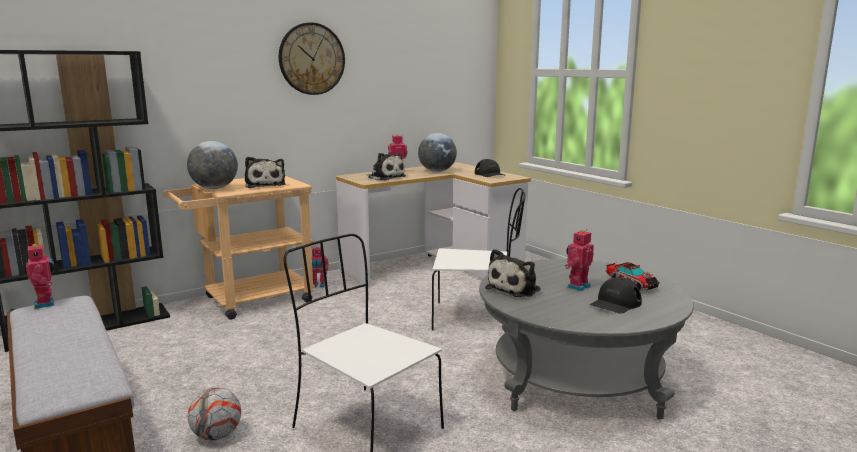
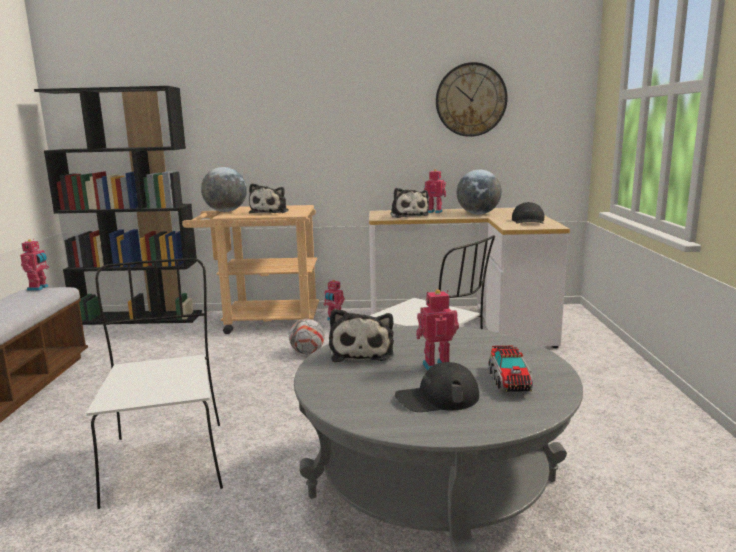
camera: 35 degrees right, 0 degrees up
(216, 436) = (70, 426): football -> football (307, 352)
(311, 59) = (349, 89): wall clock -> wall clock (471, 100)
(515, 289) = (362, 352): plush toy -> plush toy turned 75 degrees counterclockwise

